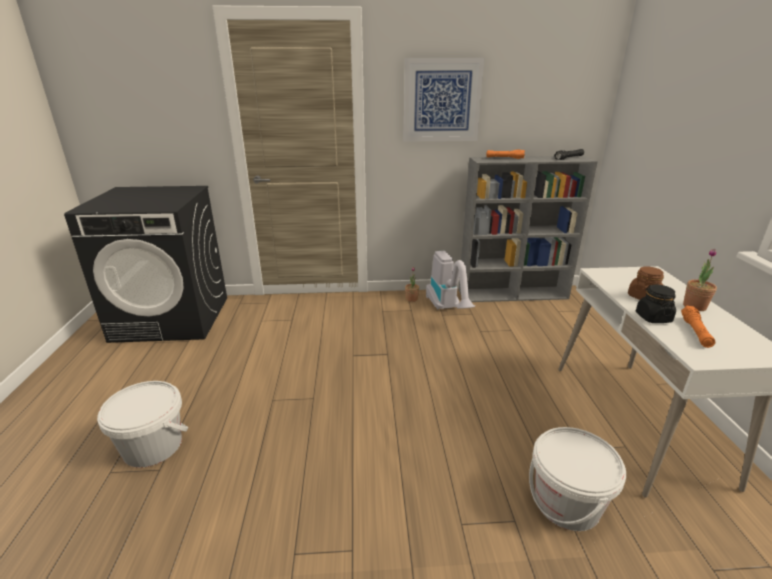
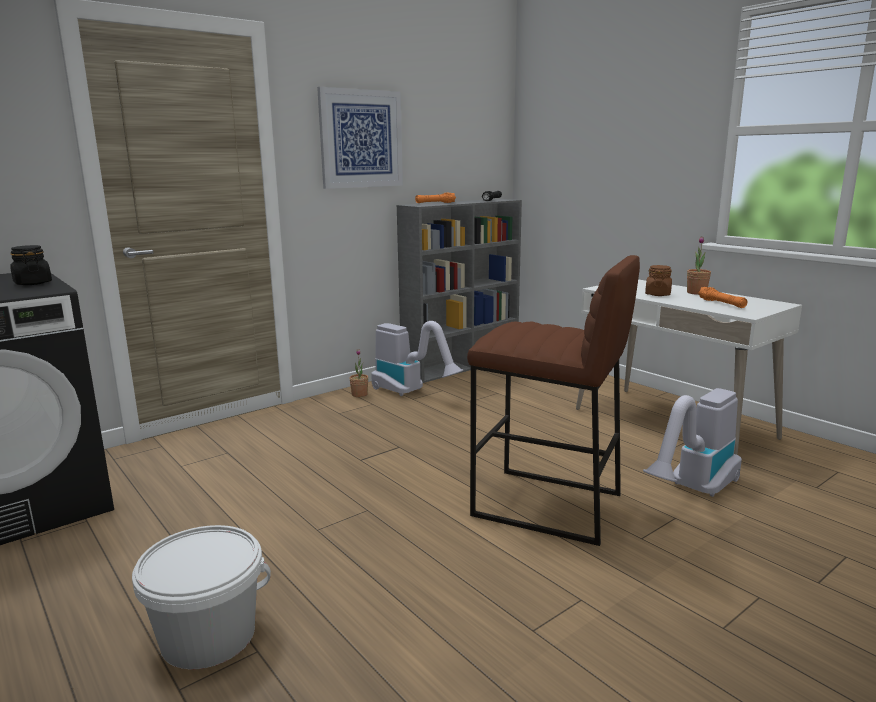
camera: 35 degrees left, 10 degrees down
(425, 453) = (546, 505): none -> brown stool
(566, 503) = (693, 491): white bucket -> vacuum cleaner
(653, 317) = (684, 302): black jar -> black jar (32, 283)

